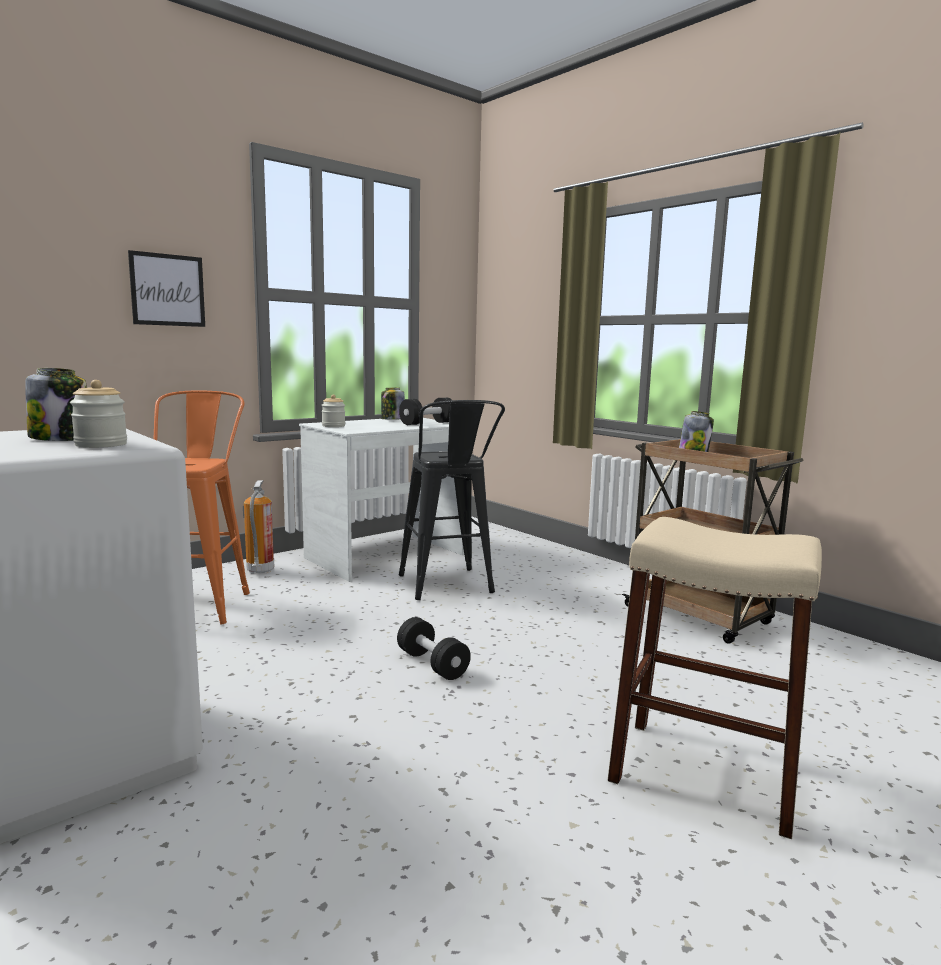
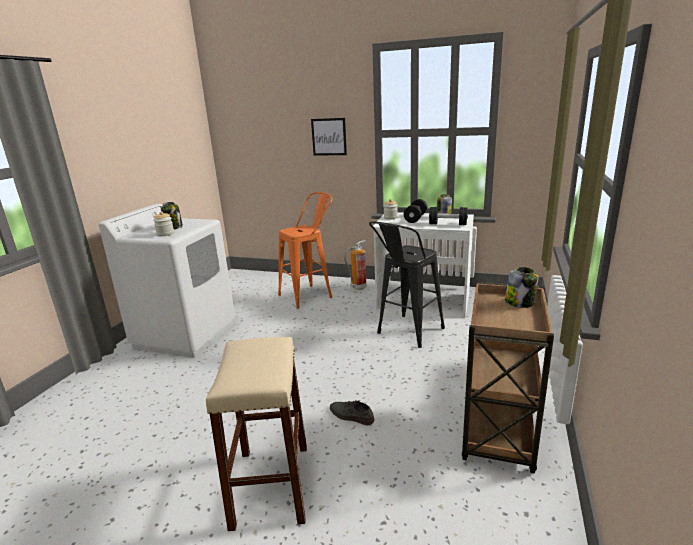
camera: 60 degrees right, 10 degrees up
(432, 664) = (311, 366): black dumbbell -> black dumbbell (415, 218)
(594, 674) = (351, 415): none -> grey shoe

